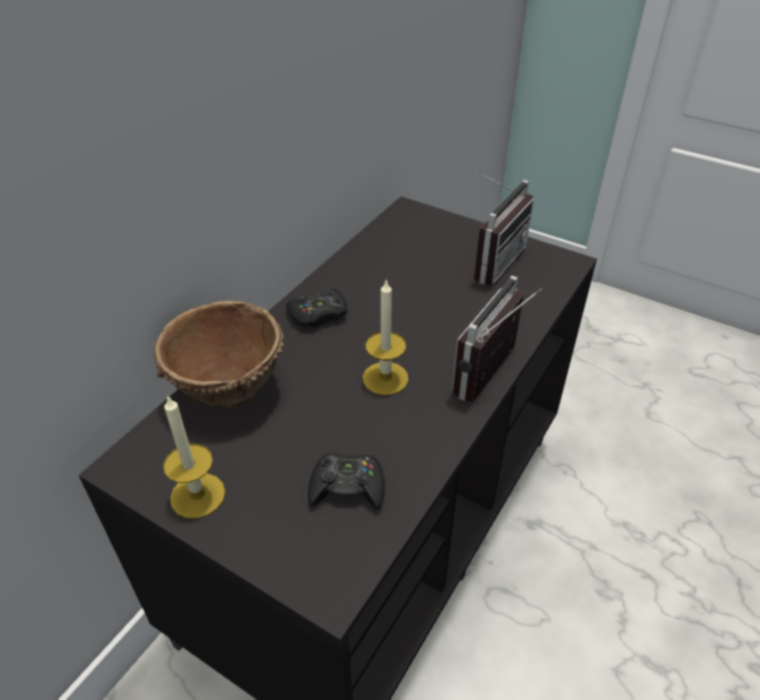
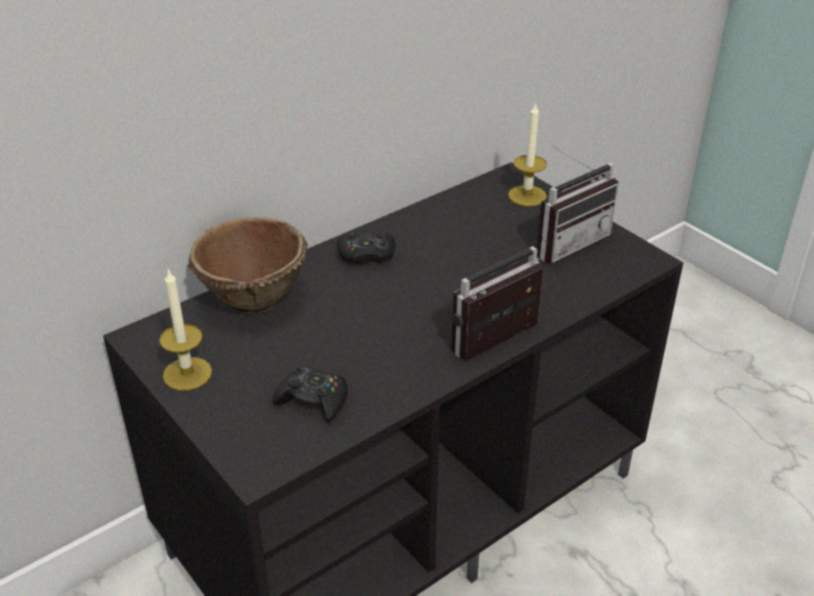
camera: 20 degrees right, 5 degrees down
(385, 378) = (397, 322): candle -> candle (527, 196)

